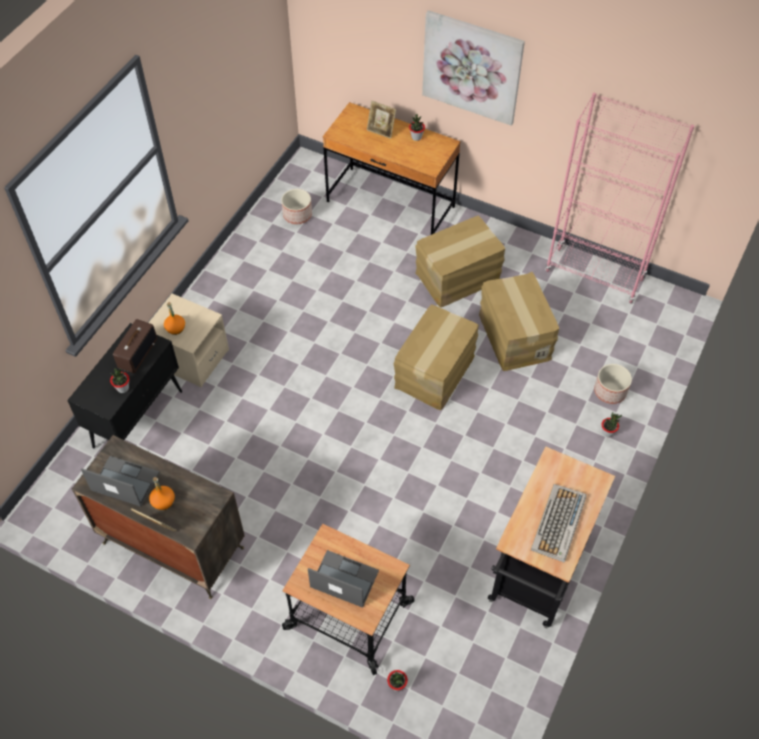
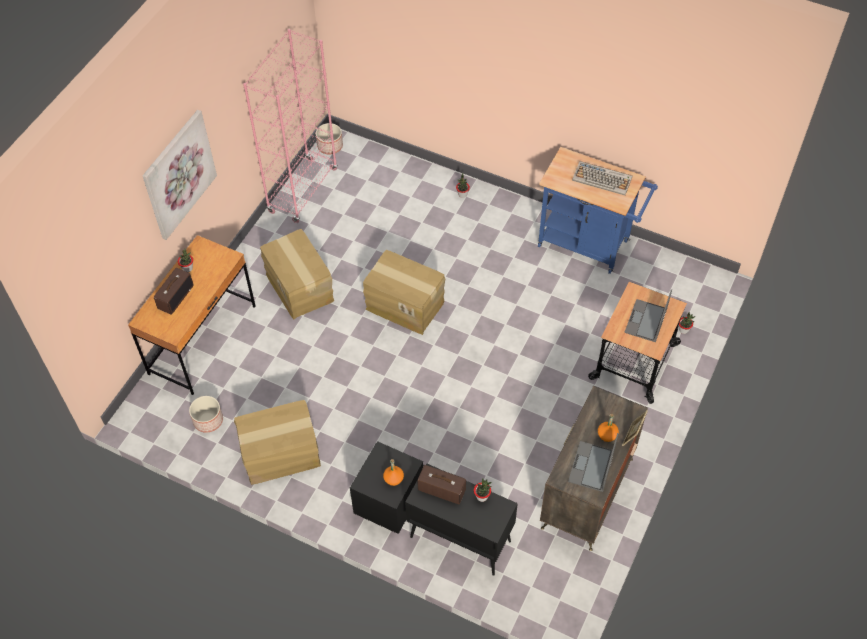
camera: 90 degrees left, 0 degrees up
(191, 358) = (388, 501): beige nightstand -> black nightstand
(381, 131) = (175, 296): picture frame -> radio
(513, 336) = (368, 249): cardboard box -> cardboard box (280, 455)
(536, 577) = (589, 245): black cart -> blue cart
(610, 391) = (424, 190): planter -> planter (330, 146)

